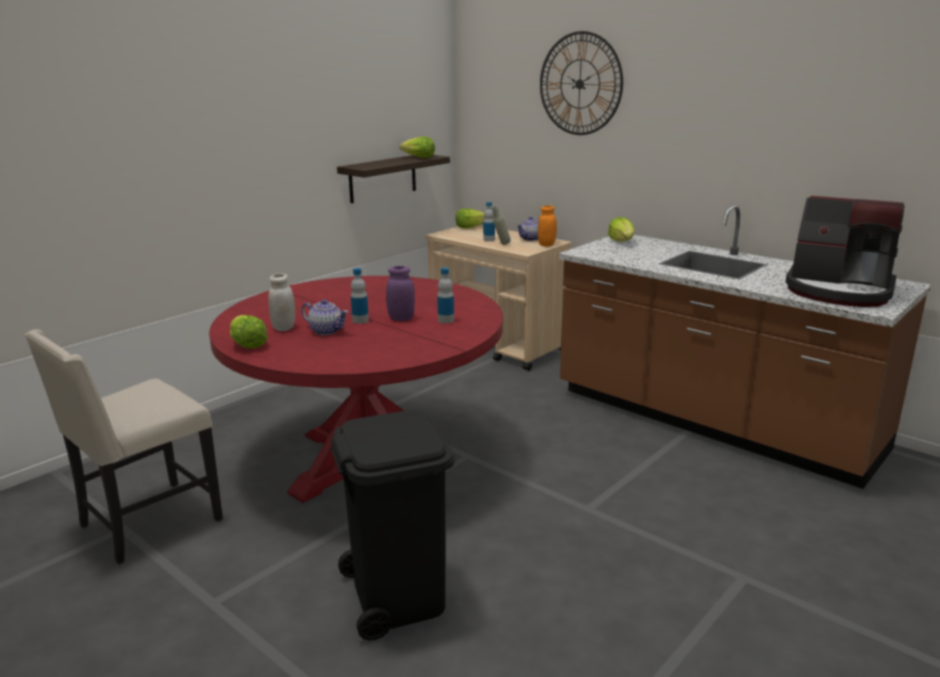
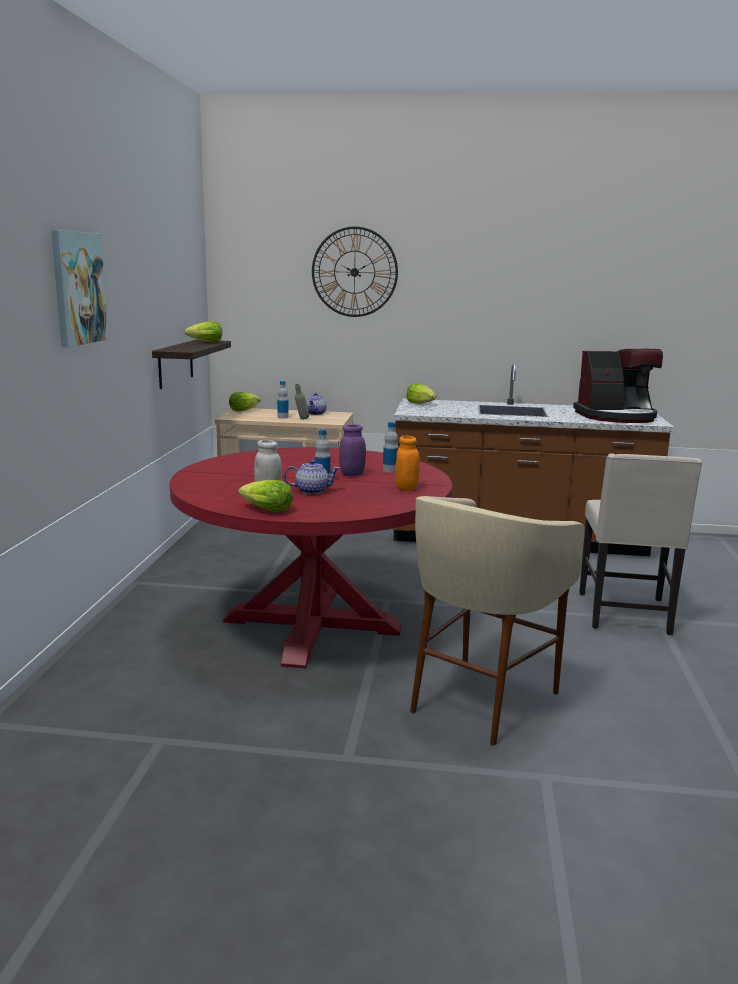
camera: 35 degrees left, 5 degrees down
(147, 523) = (181, 728): beige chair -> beige chair (626, 614)
(206, 113) = (78, 288): none -> picture
(397, 596) = (481, 700): black trash can -> beige stool
(546, 245) = (339, 416): orange jar -> orange jar (406, 489)

